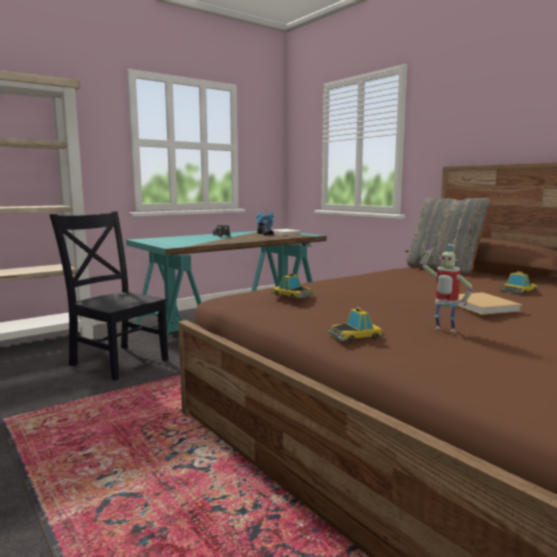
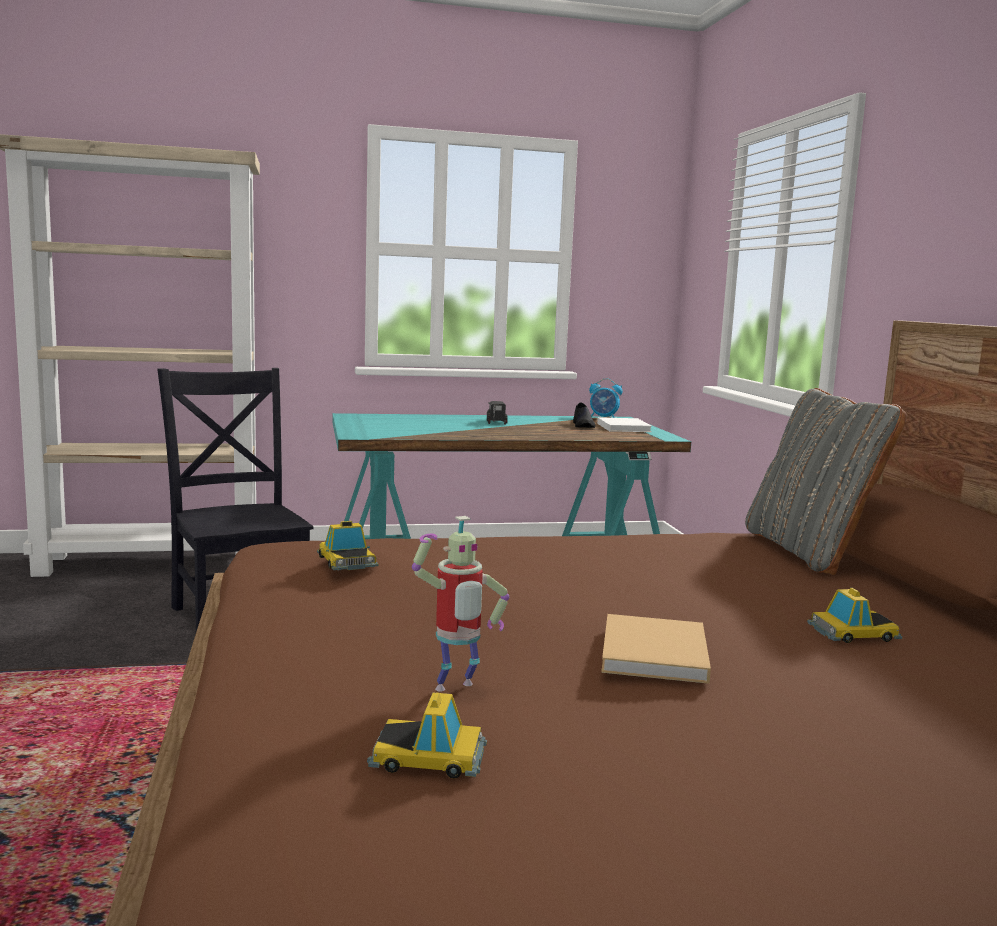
camera: 25 degrees right, 0 degrees up
(355, 335) = (279, 663): toy car -> toy car (428, 756)
(443, 330) = (455, 689): toy robot -> toy robot turned 90 degrees counterclockwise

